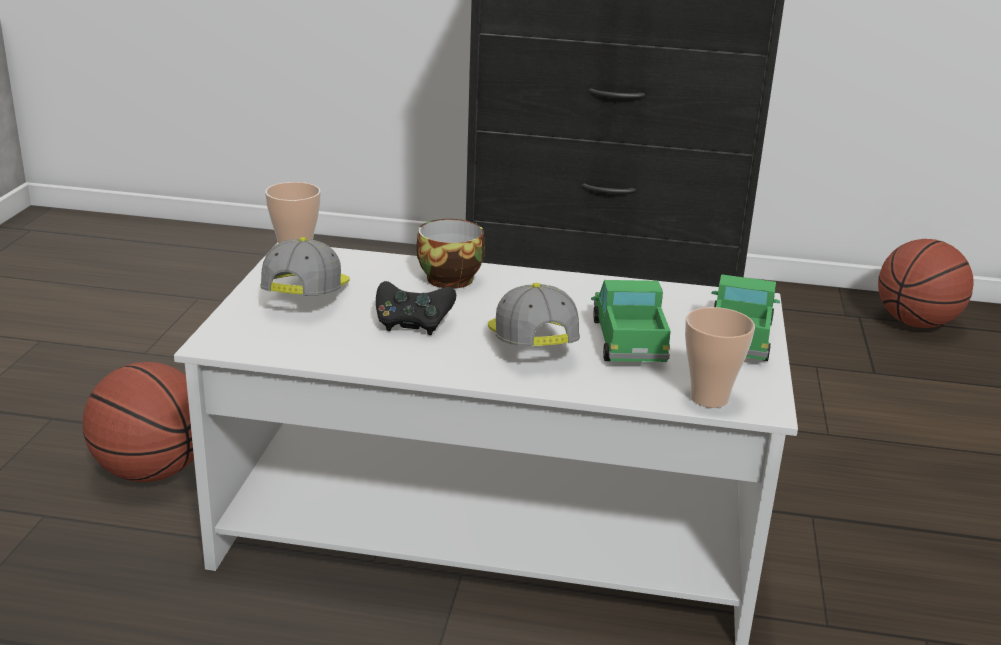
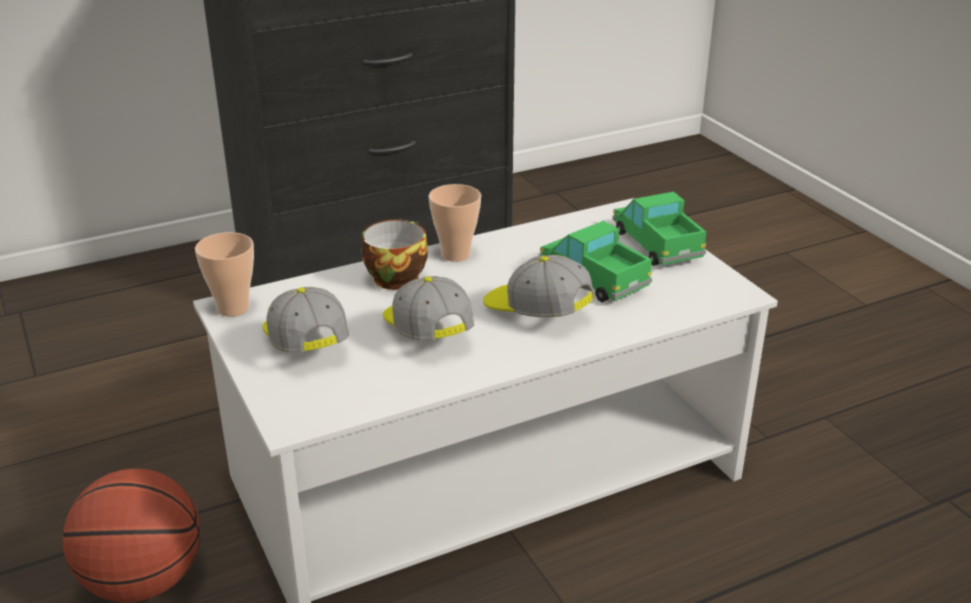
camera: 35 degrees left, 5 degrees up
(412, 324) = (426, 332): black game controller -> cap
(709, 398) = (703, 302): cup -> cup (455, 254)
(915, 323) = (595, 183): basketball -> none

